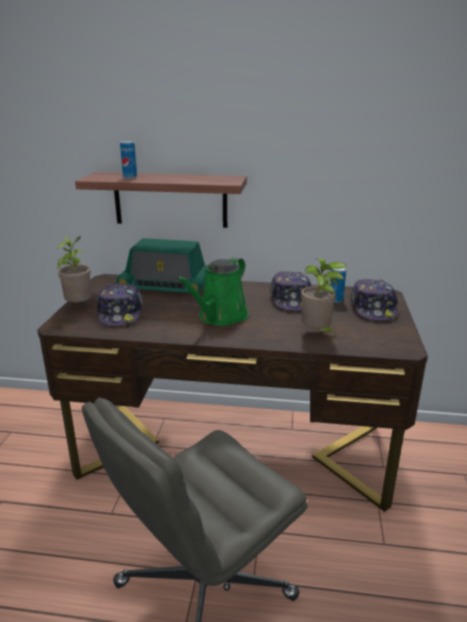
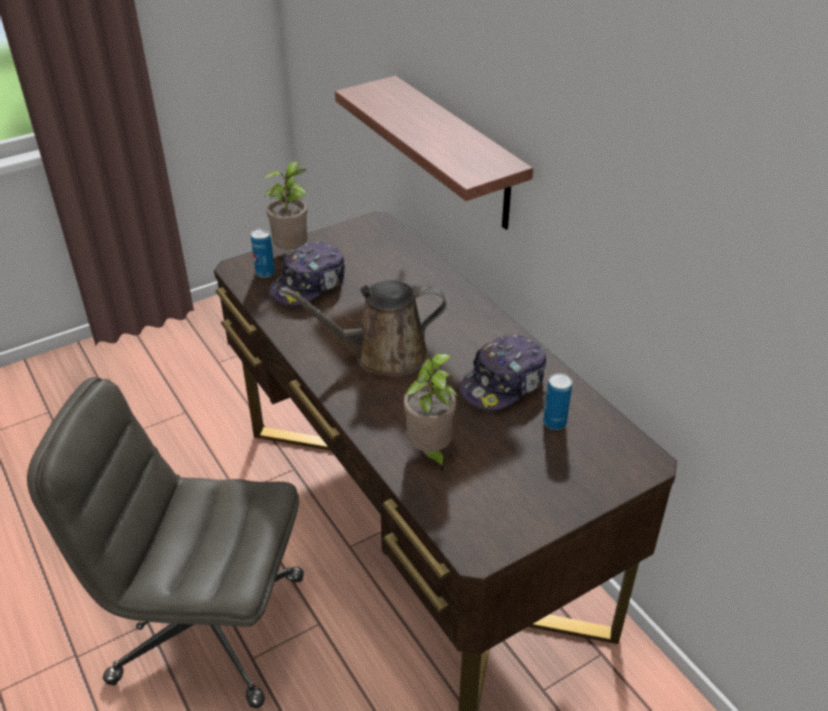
camera: 50 degrees right, 15 degrees up
(130, 177) = (397, 108): can -> can (265, 273)
(165, 286) = (413, 271): radio -> none
(220, 317) = (382, 355): green watering can -> brown watering can
(373, 308) = (571, 469): cap -> none

